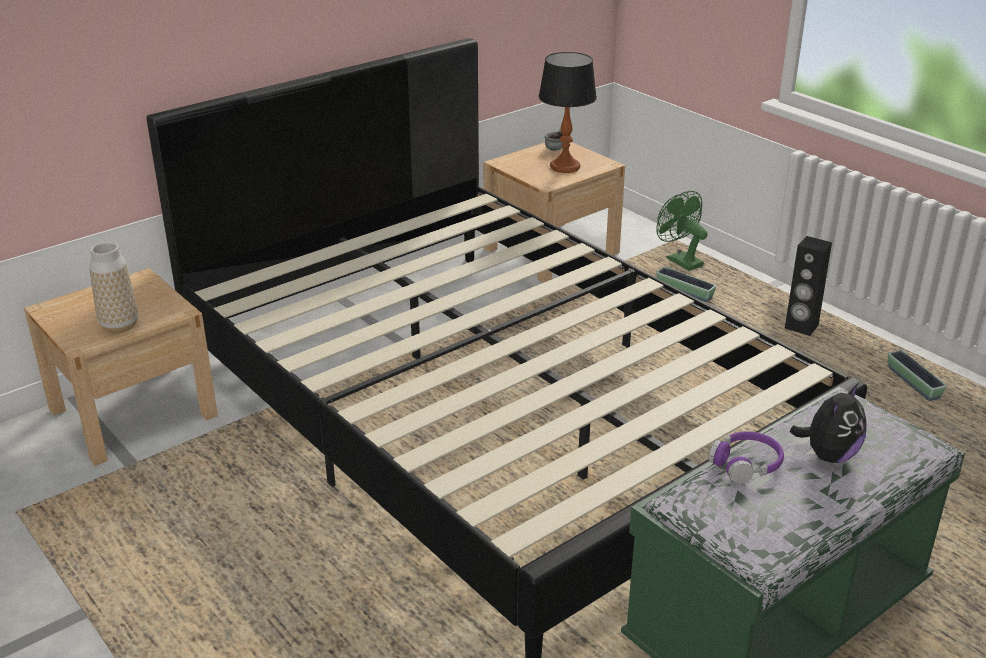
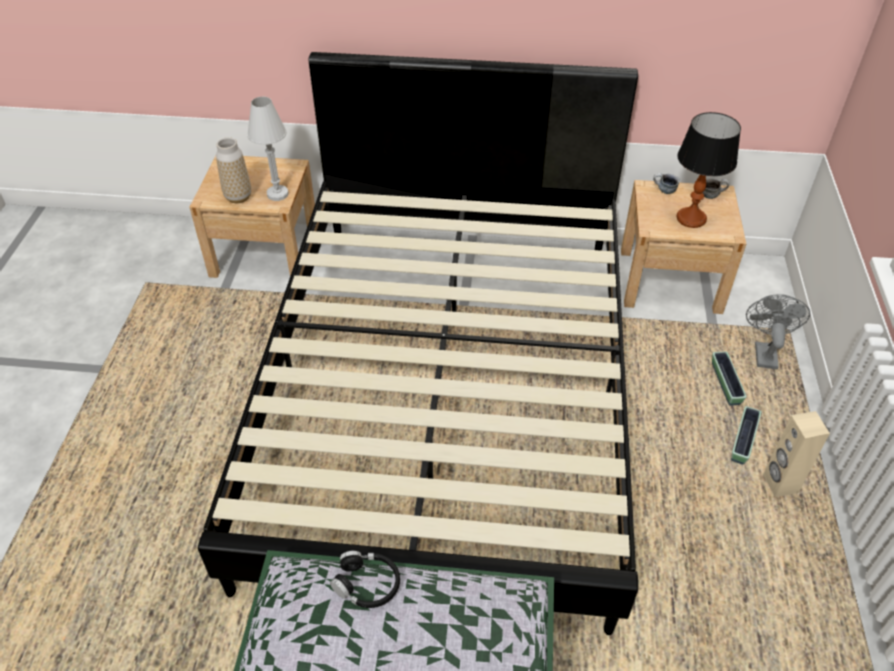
camera: 45 degrees right, 15 degrees up
(163, 305) = (277, 194): none -> white table lamp
(517, 159) = (663, 191): none -> mug
(679, 260) = (764, 352): green fan -> grey fan
(746, 464) = (367, 584): purple headphones -> black headphones
(801, 328) = (779, 484): black speaker -> beige speaker
(828, 455) = (431, 629): plush toy -> none
(913, 384) = (804, 609): planter -> planter (743, 441)

